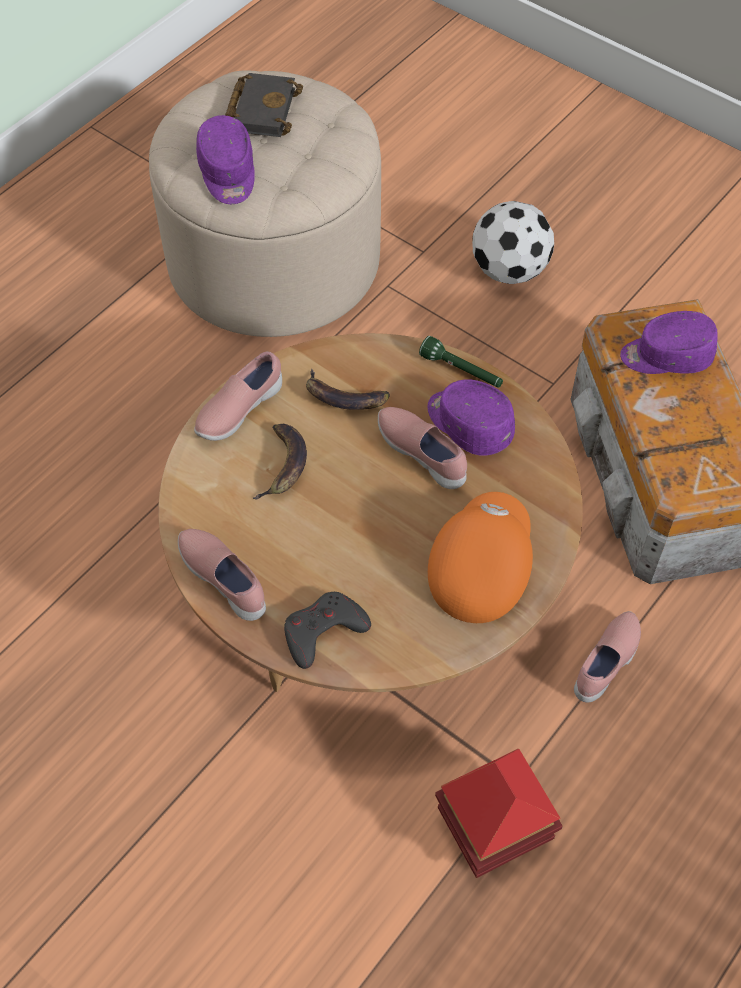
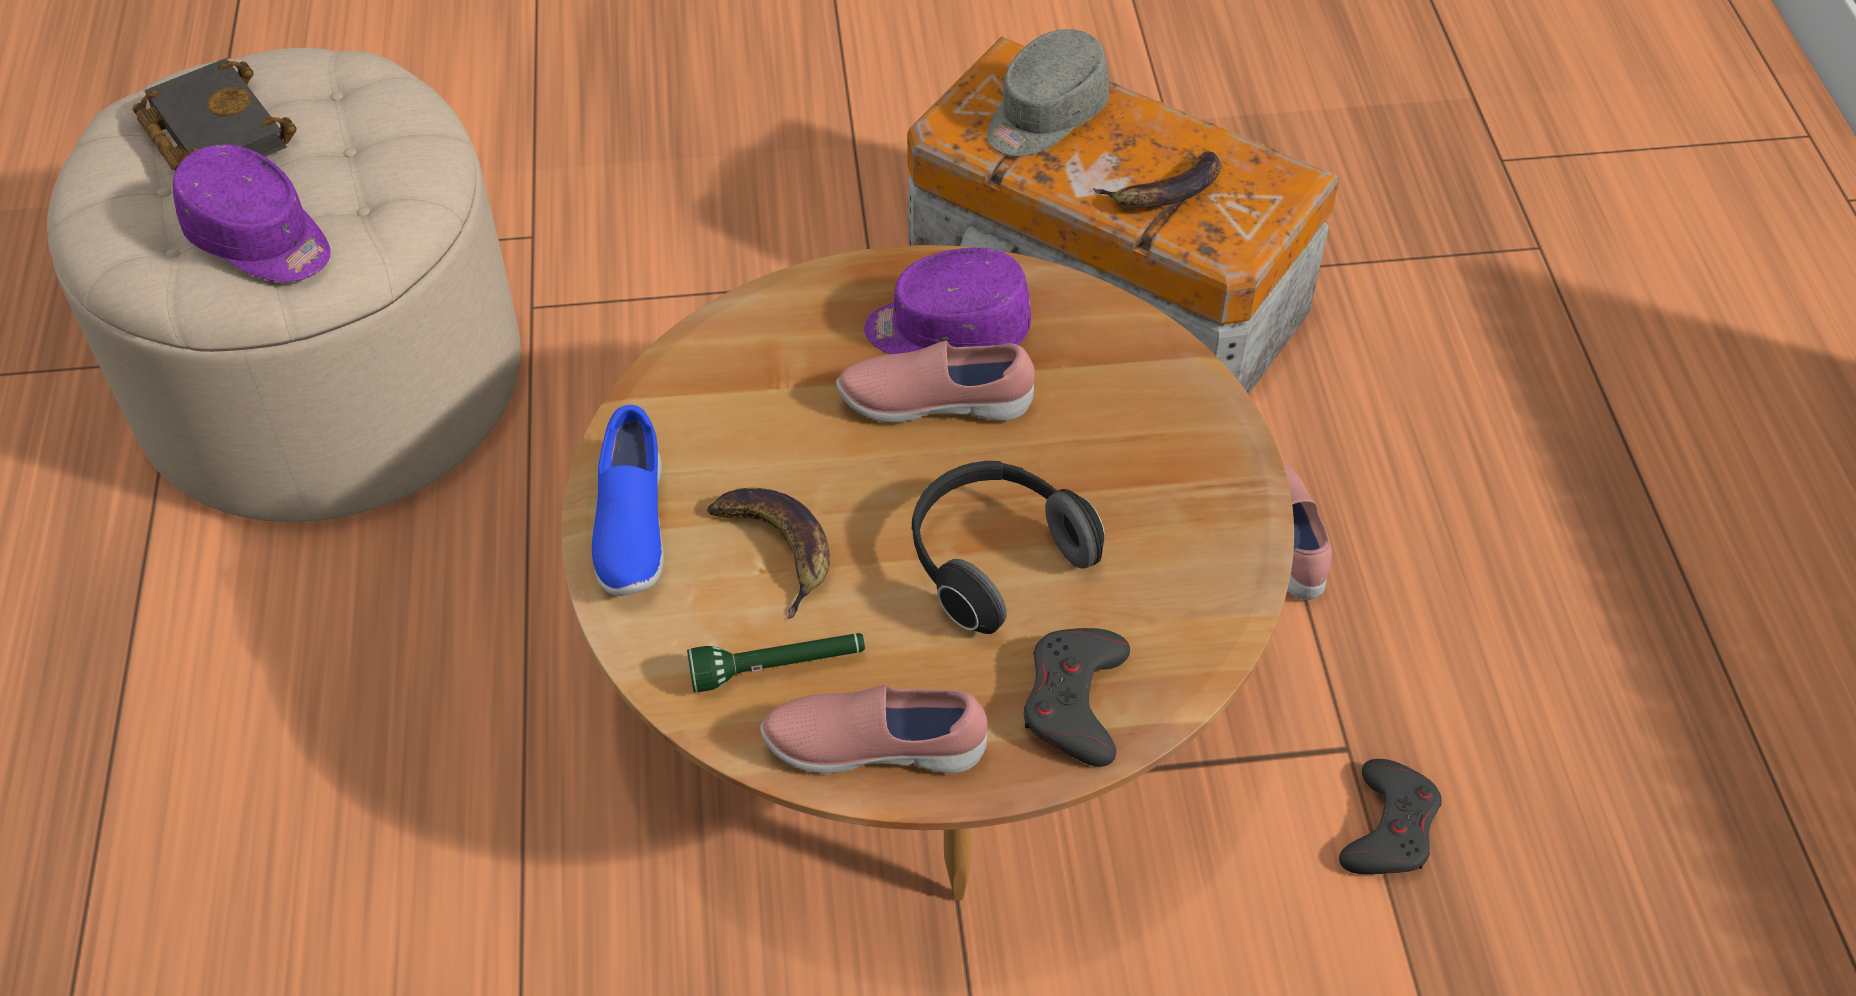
camera: 45 degrees left, 5 degrees down
(238, 410) = (631, 529): pink shoe -> blue shoe
(343, 397) = (754, 411): banana -> banana (1166, 192)
(363, 543) = (994, 560): none -> headphones
(461, 371) = (863, 276): green flashlight -> green flashlight (778, 668)
(479, 568) = (1160, 478): orange cap -> none
(493, 832) = (1389, 827): toy house -> grey game controller
(510, 270) = (671, 187): football -> none
(666, 356) = (1044, 117): purple cap -> grey cap

